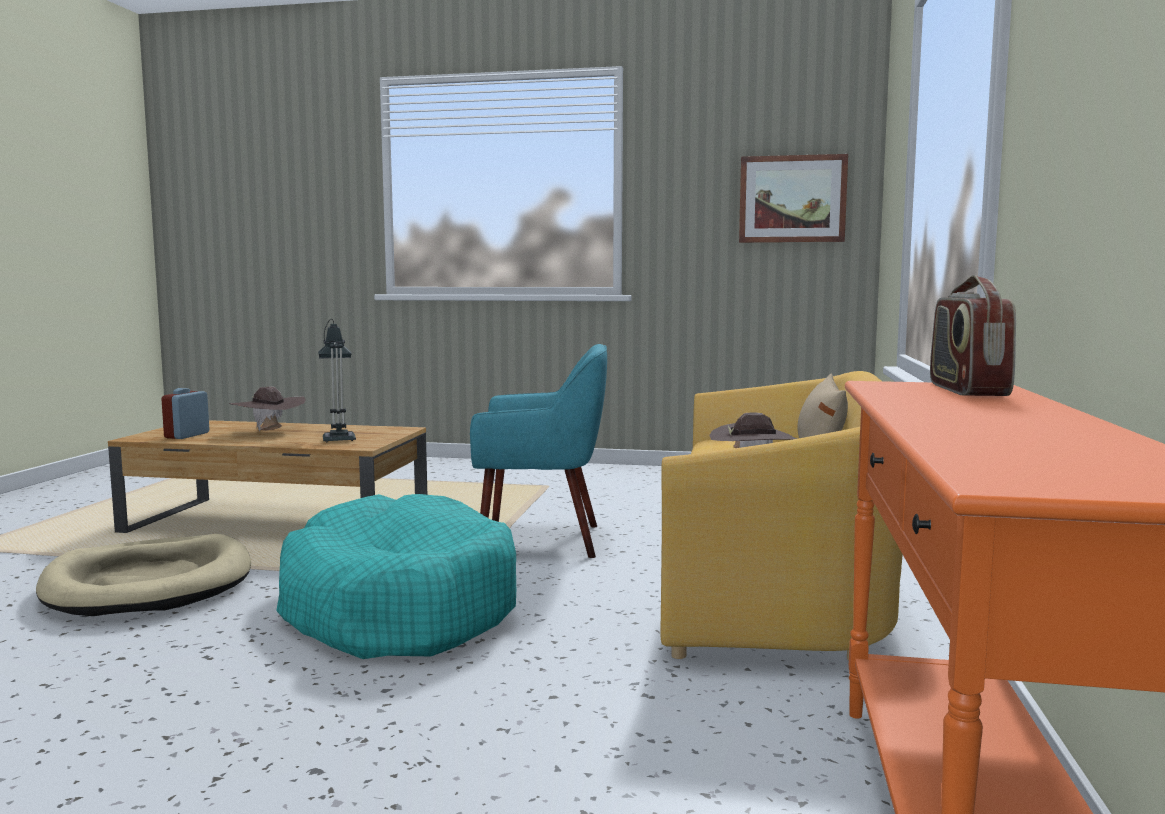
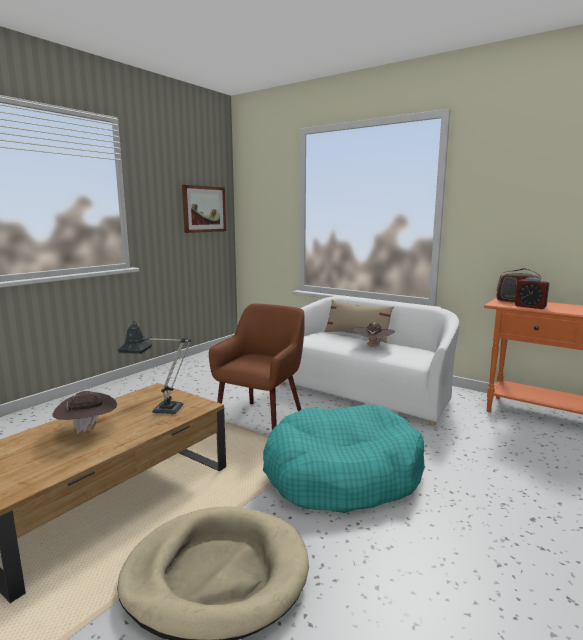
camera: 65 degrees left, 5 degrees up
(187, 435) = (43, 466): alarm clock -> alarm clock (530, 306)
(542, 540) = (261, 419): turquoise armchair -> brown armchair
(775, 584) = (366, 391): yellow sofa -> white sofa

